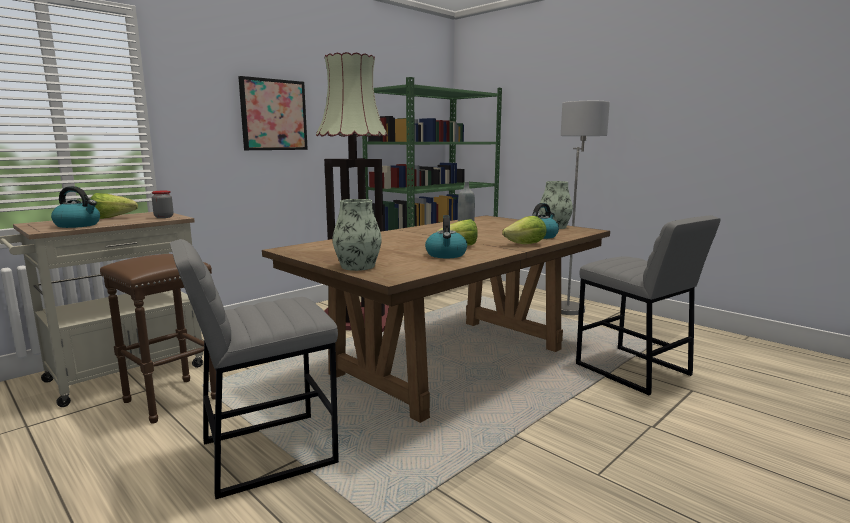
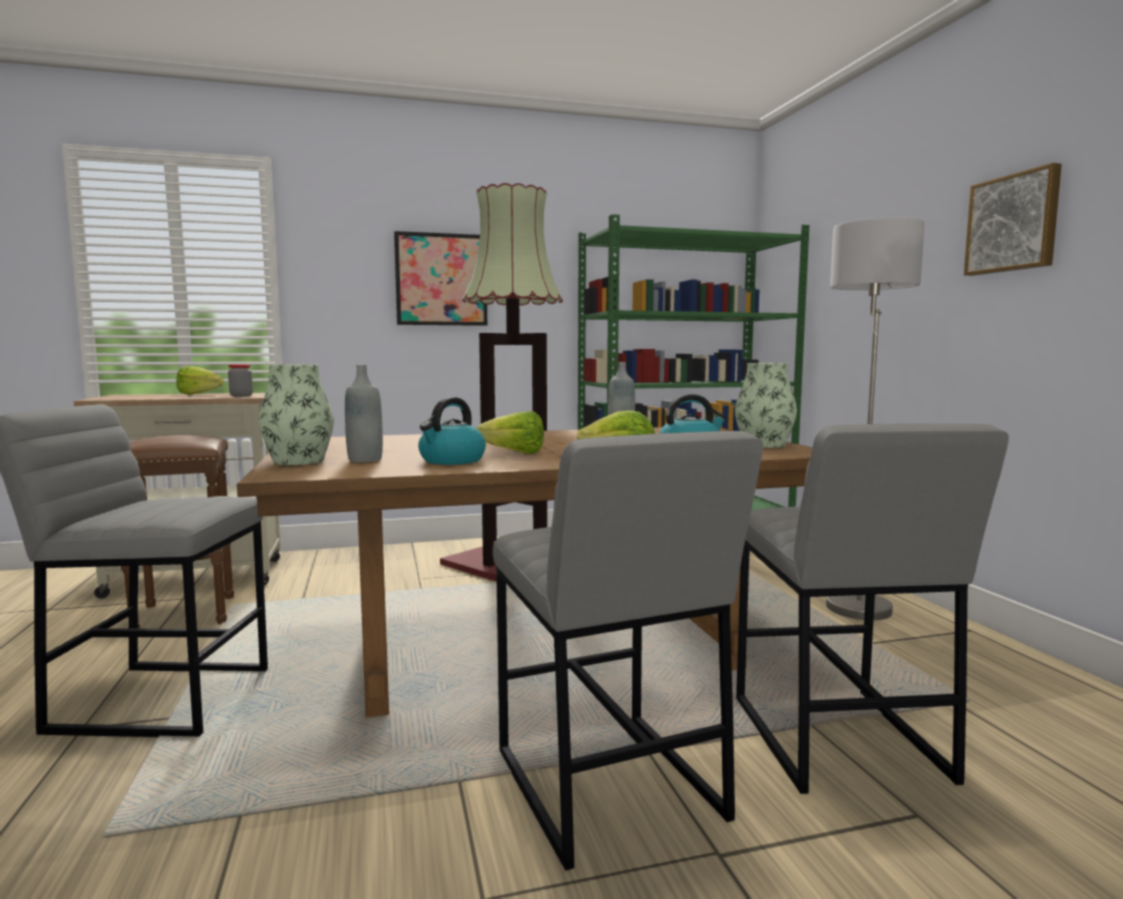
camera: 30 degrees right, 5 degrees down
(78, 225) = (143, 397): kettle -> none
(396, 260) = (365, 460): none -> grey bottle
(580, 416) = (610, 787): none -> grey chair
(638, 105) = (1013, 223): none -> picture

